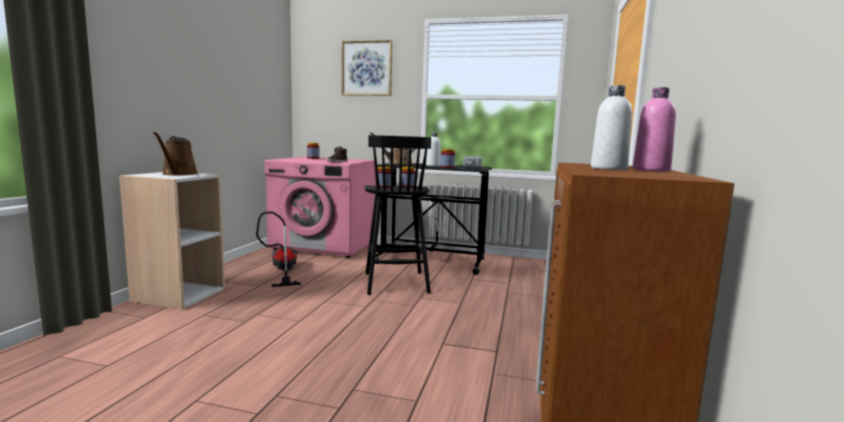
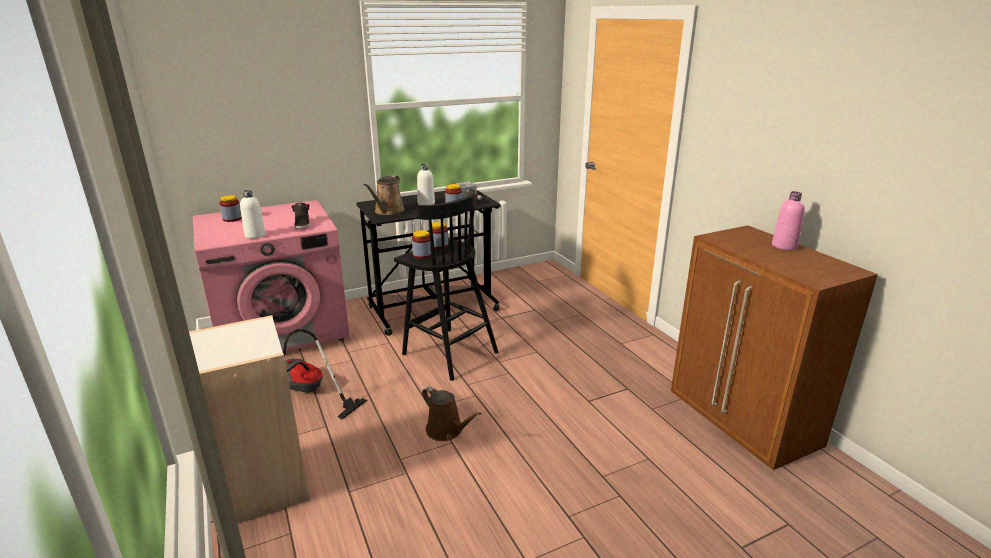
camera: 40 degrees left, 15 degrees up
(178, 174) = (231, 338): brown watering can -> brown watering can (447, 430)
(367, 68) = (281, 72): picture -> none
(608, 168) = (771, 254): white bottle -> white bottle (255, 235)

